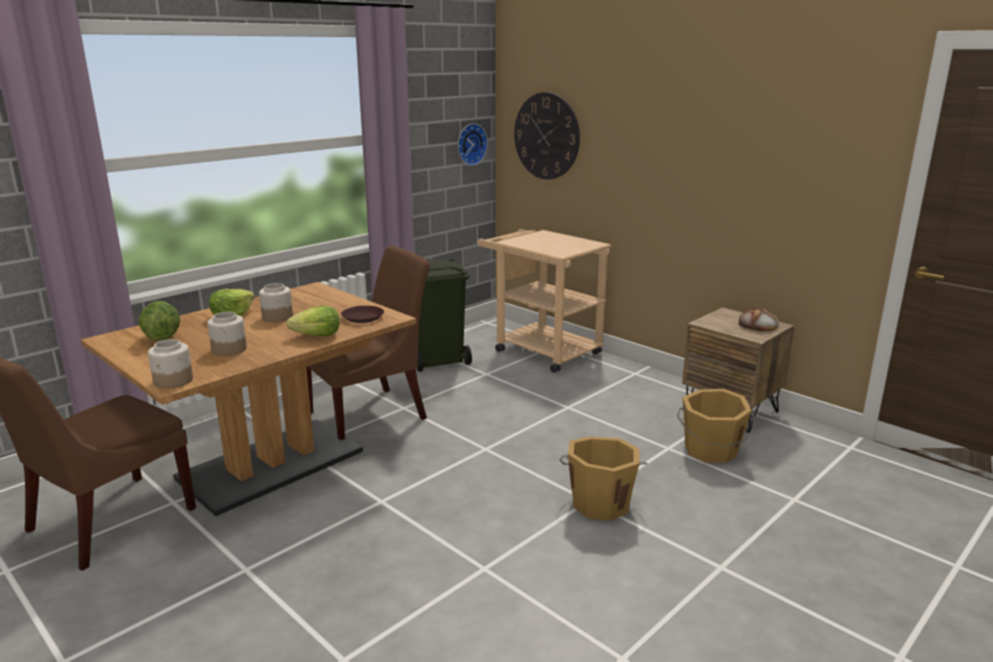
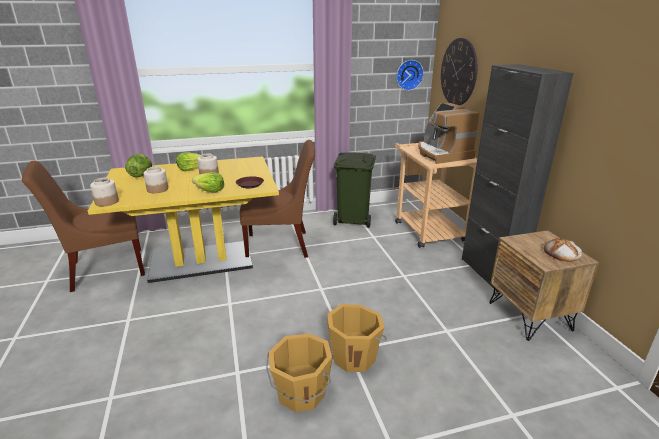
camera: 30 degrees right, 5 degrees up
(271, 465) = (201, 261): brown dining table -> yellow dining table
(557, 243) = (442, 154): none -> coffee machine
(655, 379) = (490, 272): none -> black cabinet
(710, 451) = (479, 345): orange bucket -> orange bucket (301, 393)

